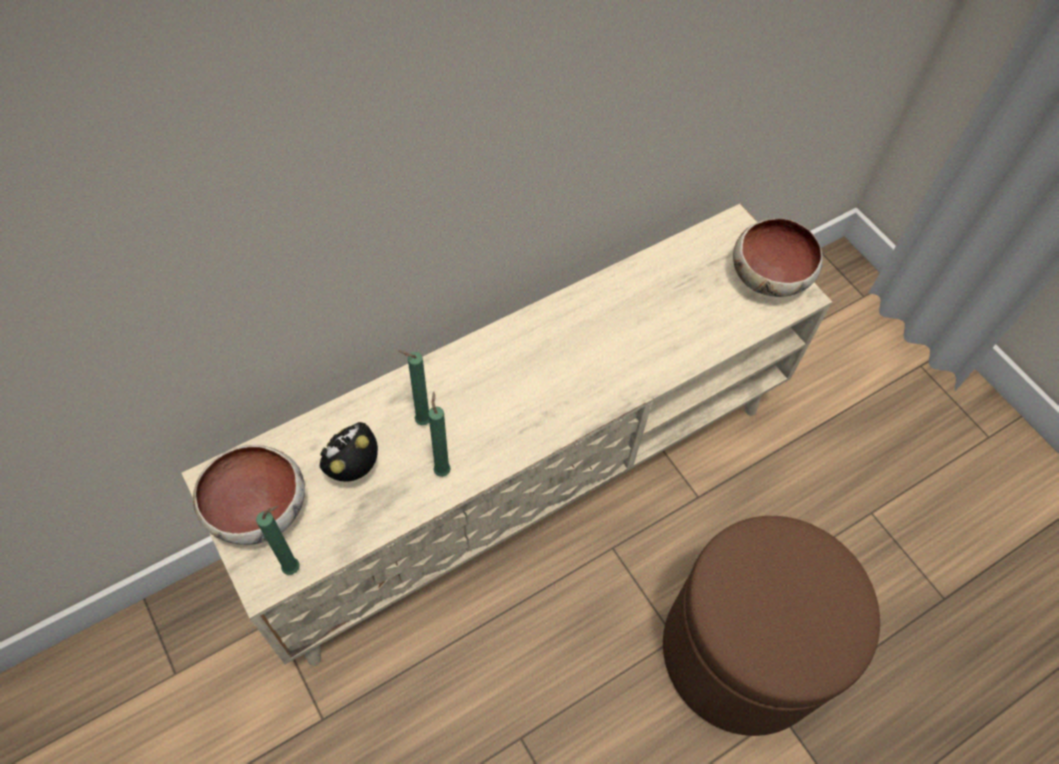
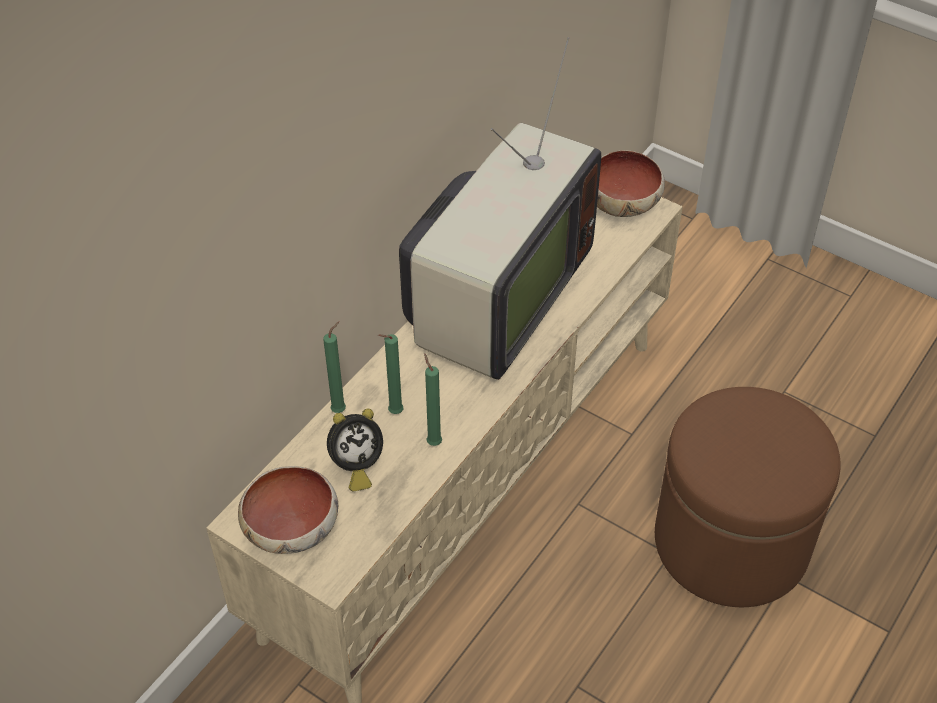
camera: 20 degrees left, 10 degrees down
(295, 568) = (351, 559): green candle -> green candle (340, 409)
(353, 465) = (355, 466): alarm clock -> alarm clock turned 135 degrees counterclockwise
(583, 337) = (495, 302): none -> television

